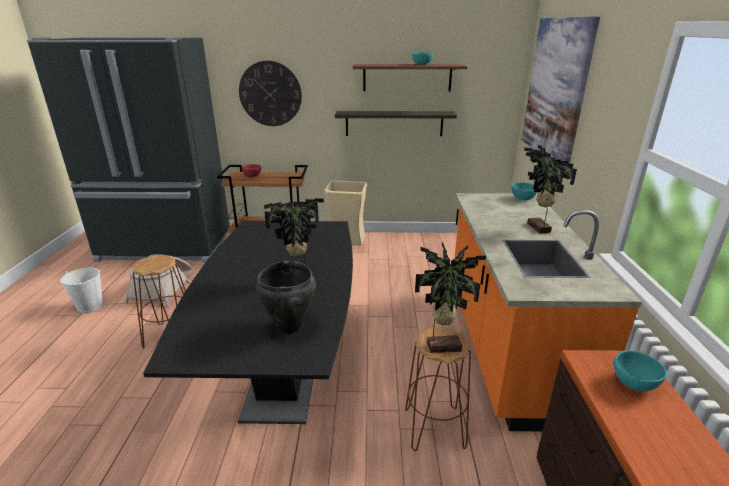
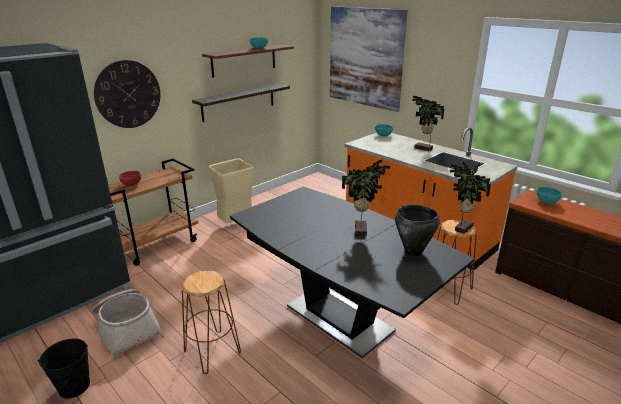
camera: 45 degrees left, 0 degrees up
(90, 306) = (74, 386): white bucket -> black bucket

